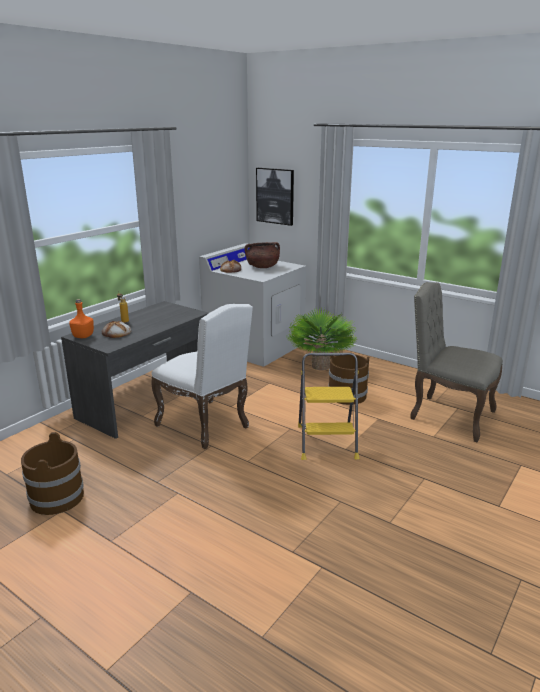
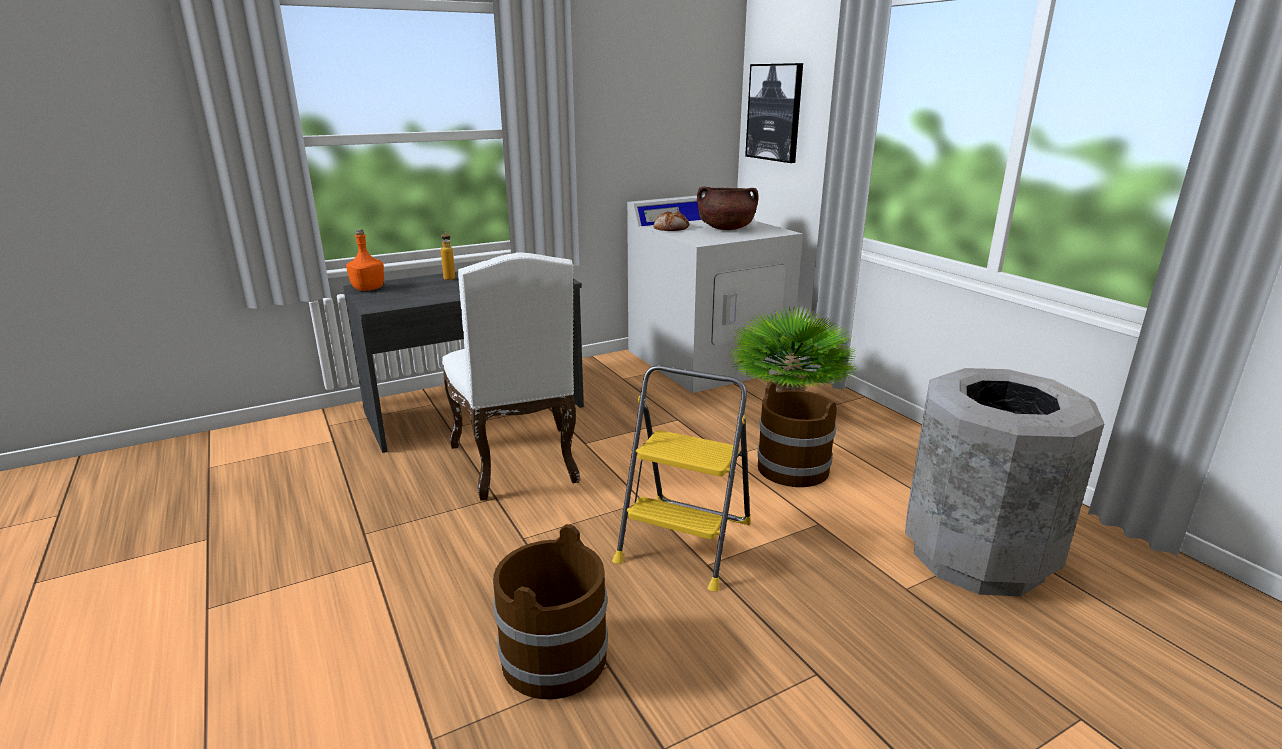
camera: 25 degrees right, 0 degrees up
(57, 498) = (222, 518): brown bucket -> brown bucket (554, 658)
(116, 333) = (414, 291): bread -> none
(450, 416) = (975, 555): grey chair -> grey trash can

